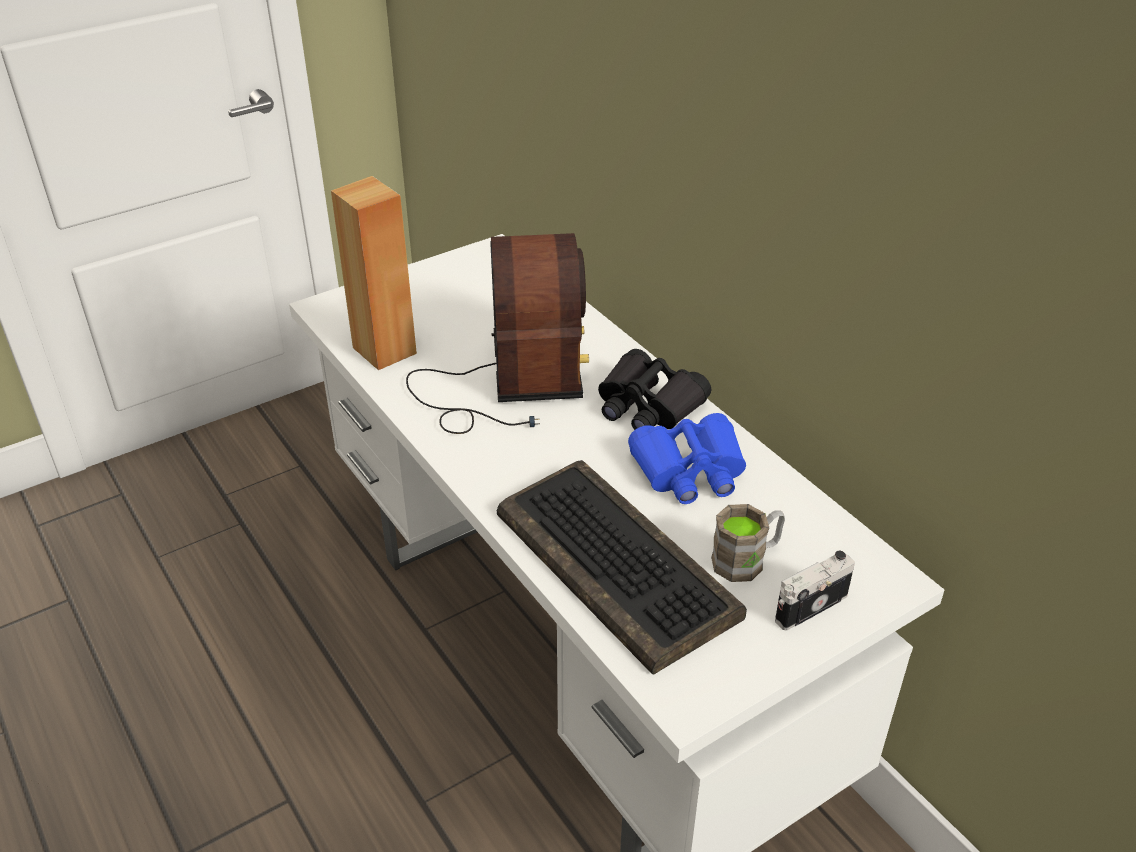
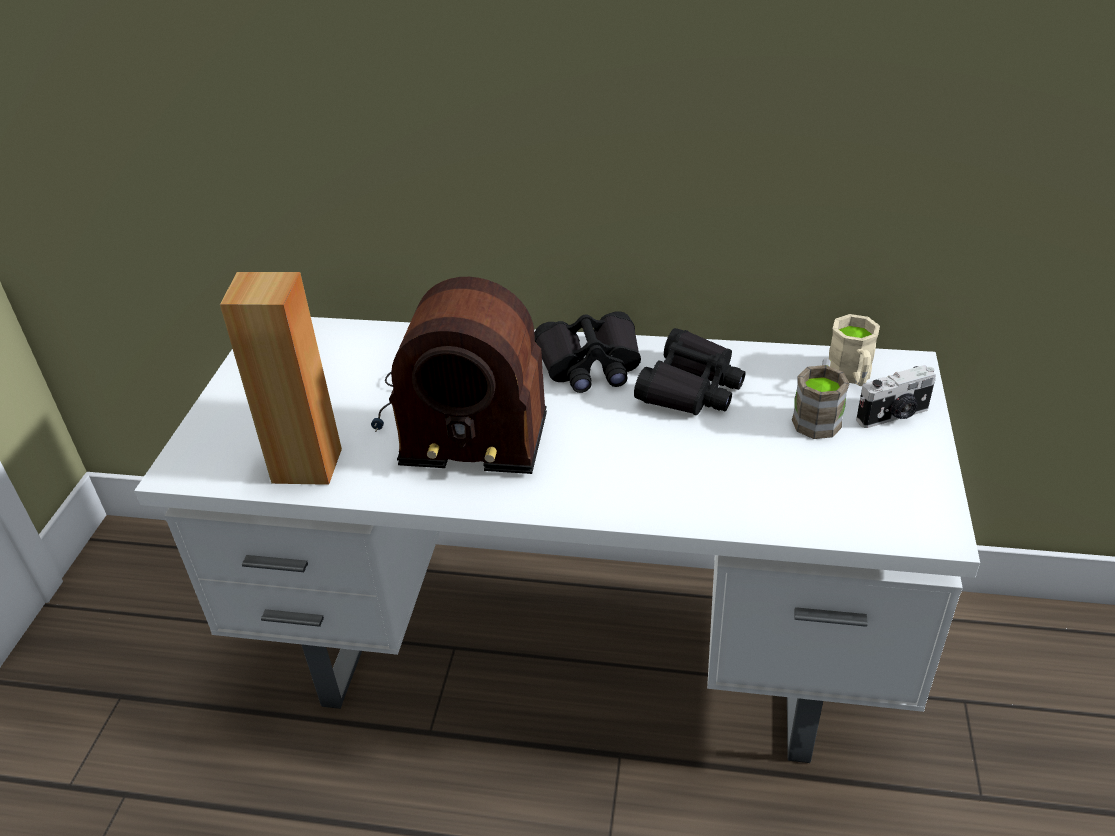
camera: 45 degrees left, 0 degrees up
(507, 382) = (459, 418): radio -> radio turned 150 degrees clockwise
(619, 565) = (755, 482): keyboard -> none
(689, 471) = (690, 387): blue binoculars -> black binoculars
(809, 606) = (894, 416): camera -> camera turned 120 degrees counterclockwise
(830, 553) = (851, 376): none -> beige mug

